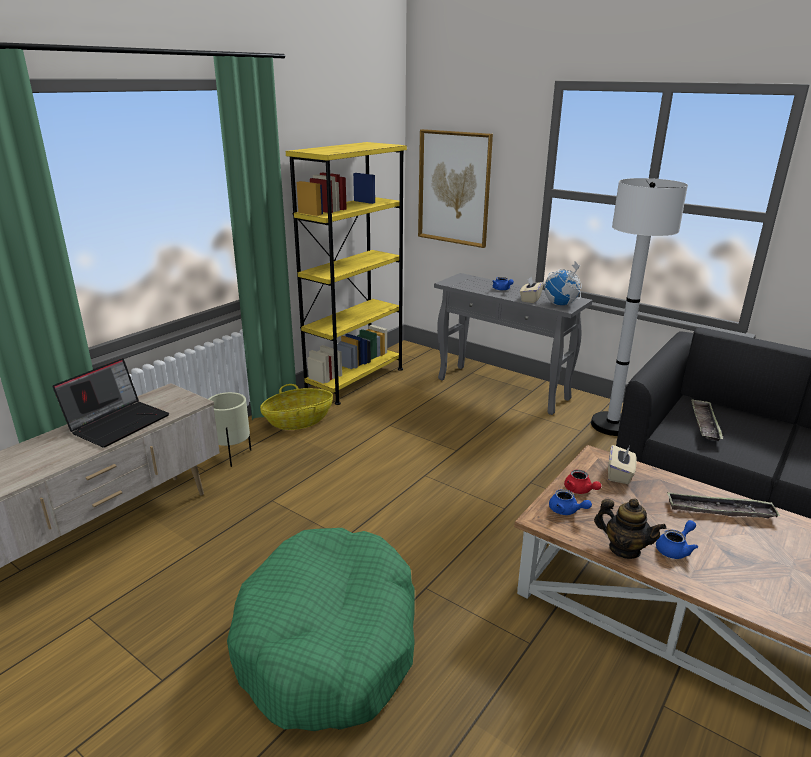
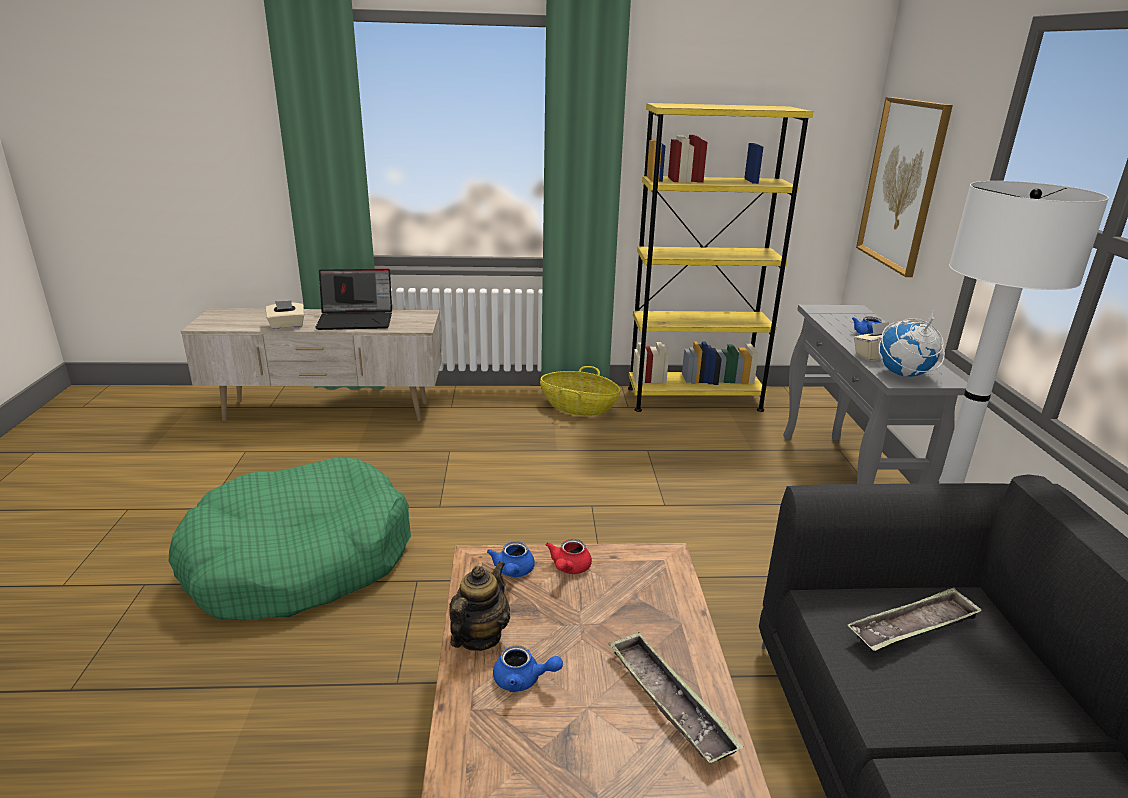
camera: 50 degrees right, 0 degrees up
(233, 456) = (484, 407): beige planter -> none
(620, 474) = (646, 587): beige tissue box -> beige tissue box (287, 326)
(624, 549) = (479, 636): teapot -> teapot turned 150 degrees counterclockwise

